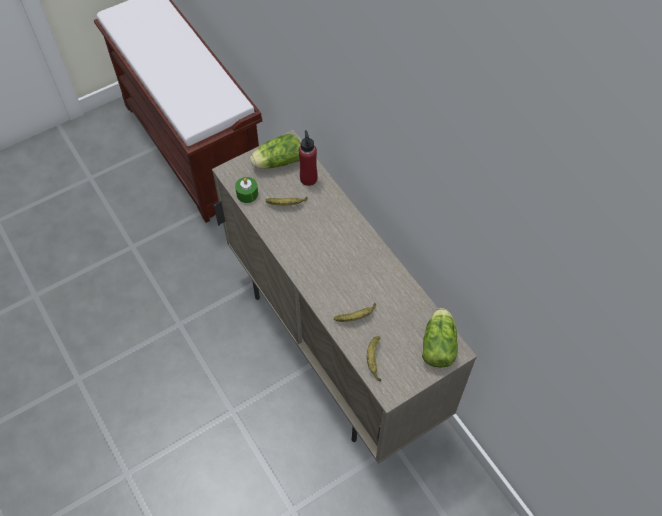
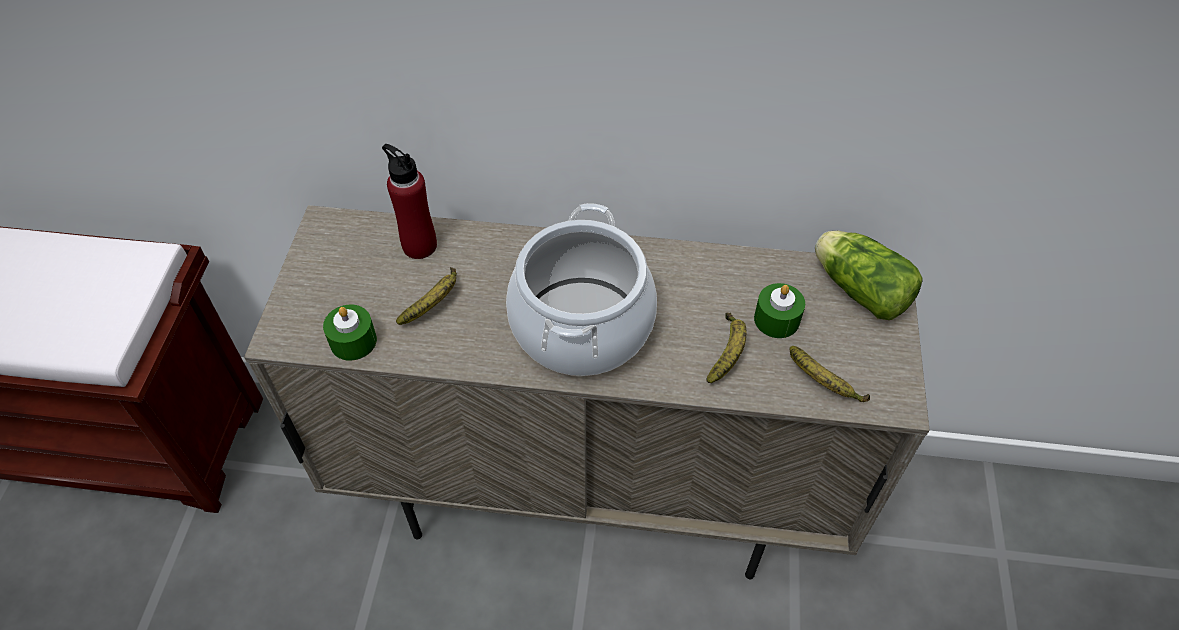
camera: 50 degrees left, 5 degrees down
(276, 162) = (341, 263): lettuce -> none
(322, 258) = (581, 326): none -> cooking pot
(391, 324) = (776, 319): none -> green candle

